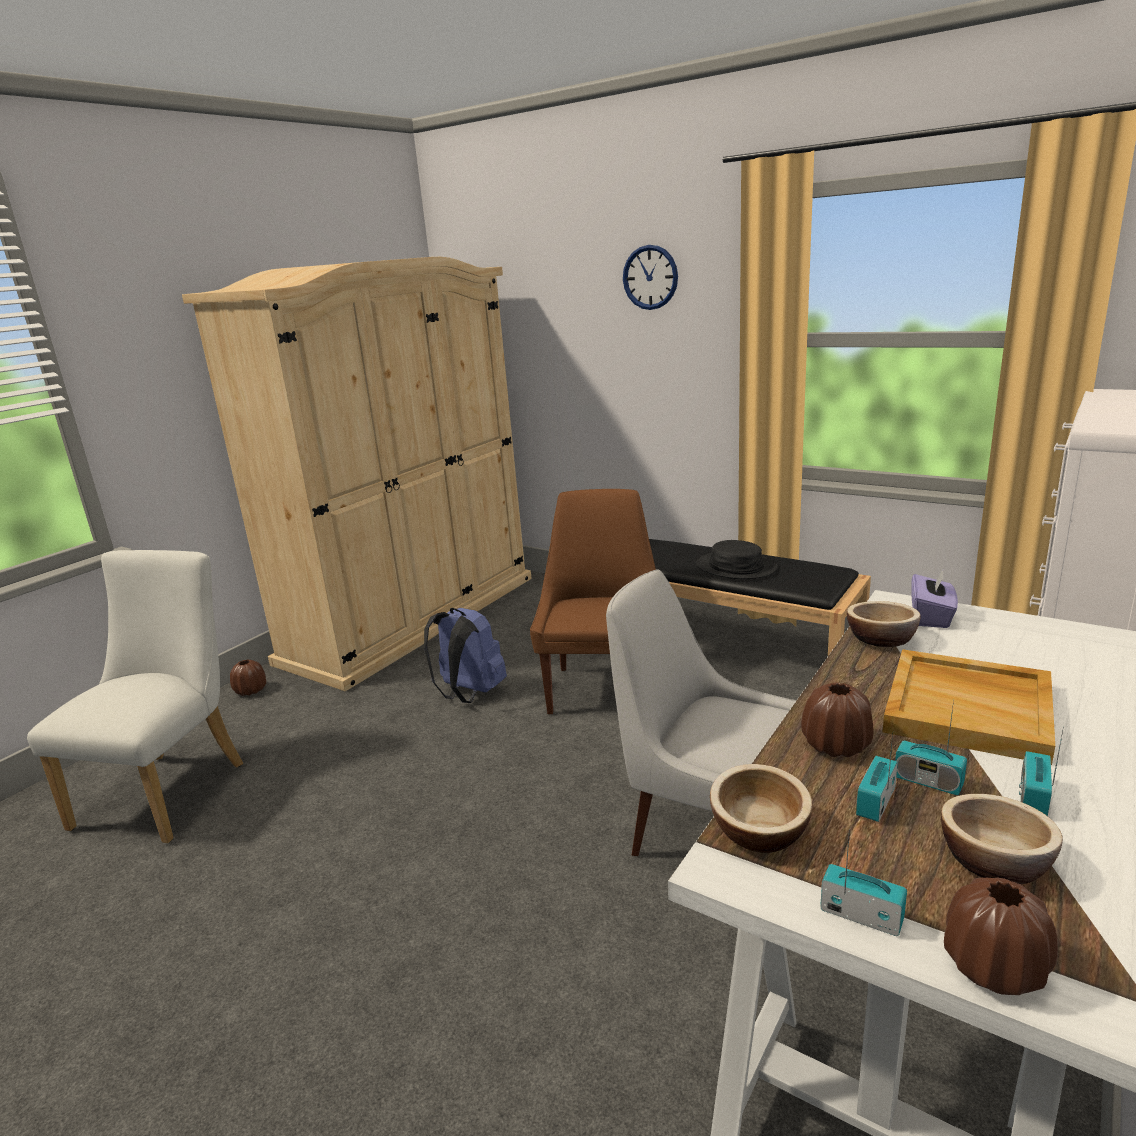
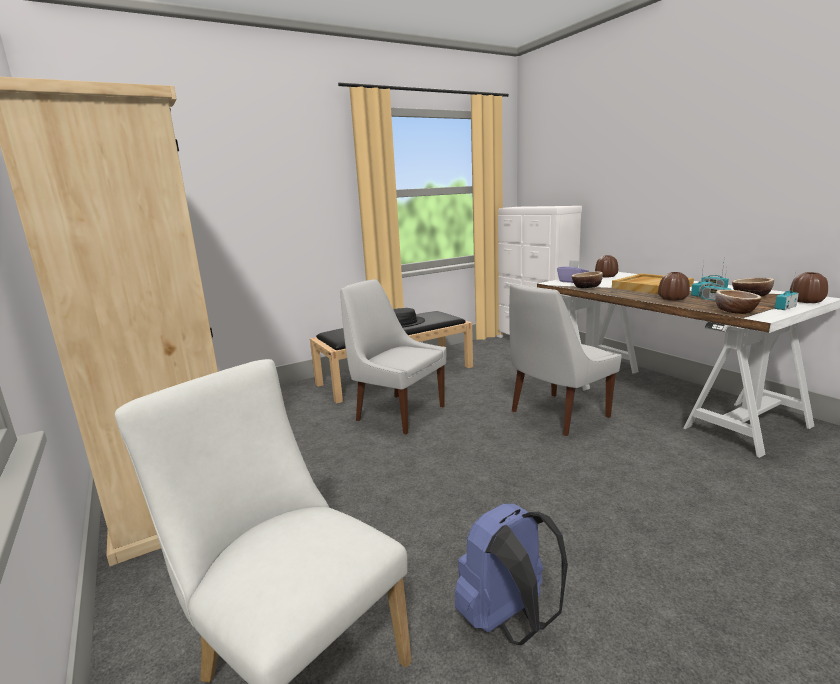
camera: 65 degrees left, 5 degrees down
(251, 690) = (147, 585): brown vase -> brown vase (606, 276)
(468, 694) = (341, 457): blue backpack -> blue backpack (509, 621)
(605, 688) = (397, 413): brown chair -> white chair
(650, 277) = (283, 156): wall clock -> none

